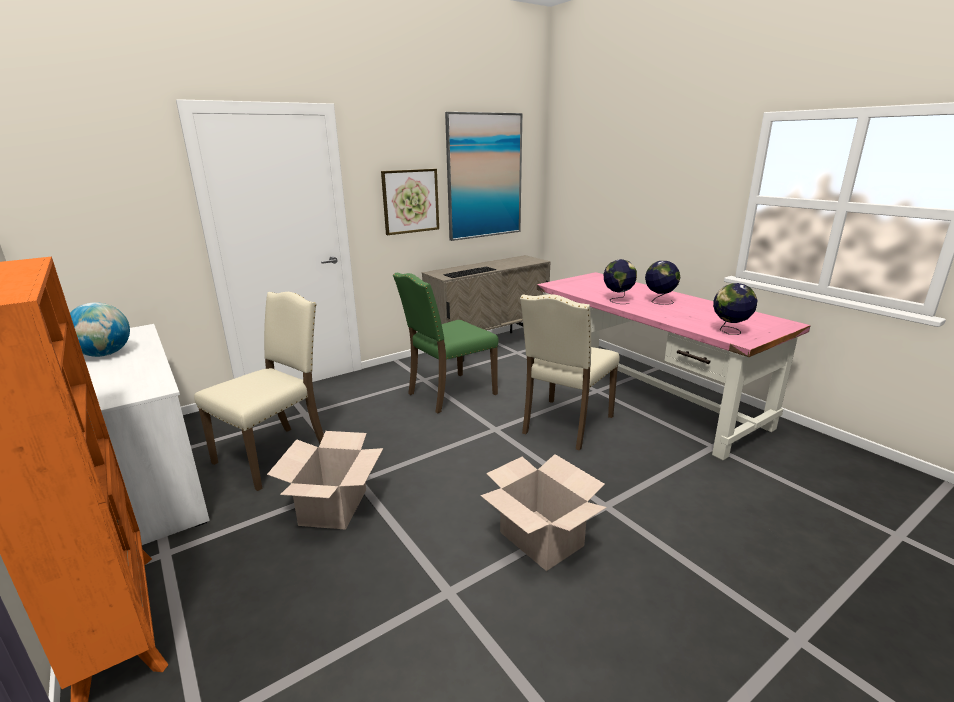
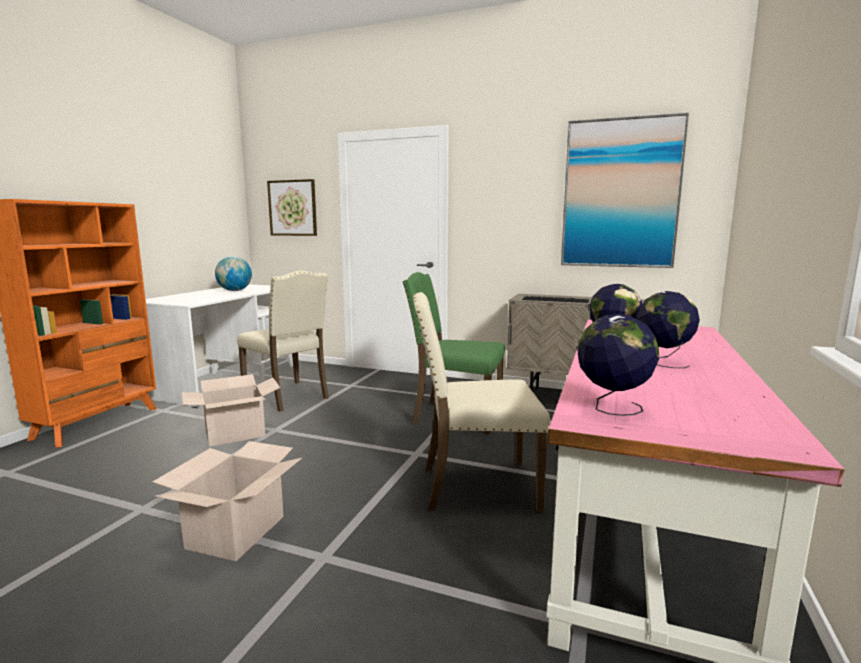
camera: 55 degrees right, 10 degrees down
(275, 454) = (288, 396): beige chair -> beige chair turned 45 degrees clockwise
(410, 201) = (516, 217): picture -> picture (292, 208)

